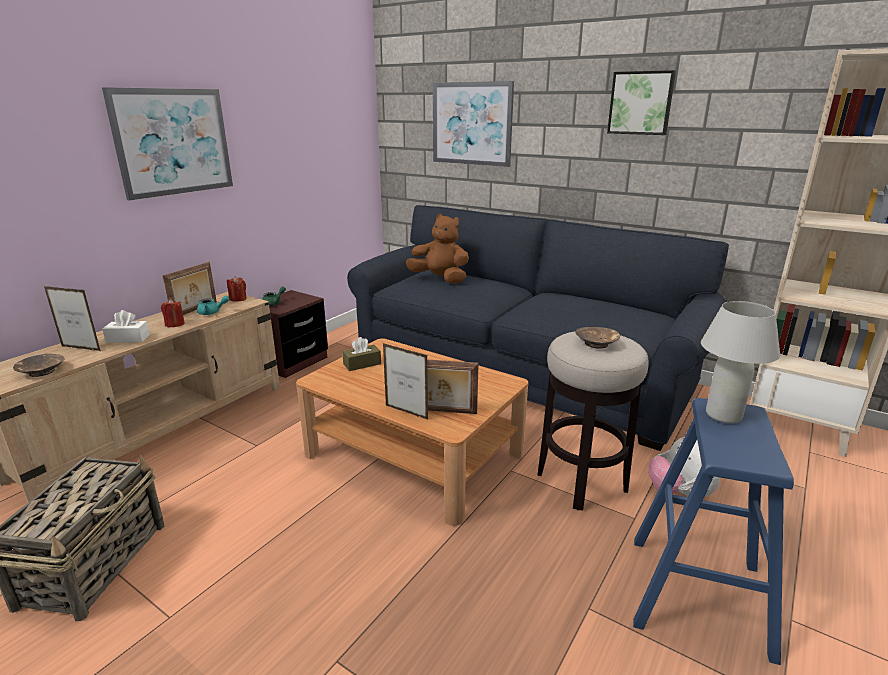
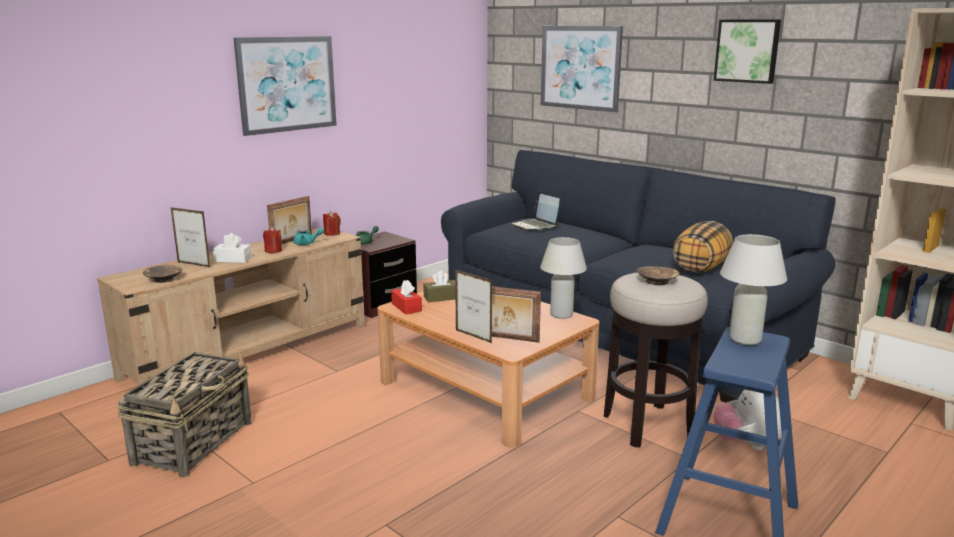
camera: 10 degrees right, 5 degrees down
(327, 379) = (406, 307): none -> red tissue box
(440, 279) = (535, 226): brown plush toy -> laptop
(488, 376) = (561, 315): none -> white table lamp
(610, 316) = (700, 267): none -> pillow

